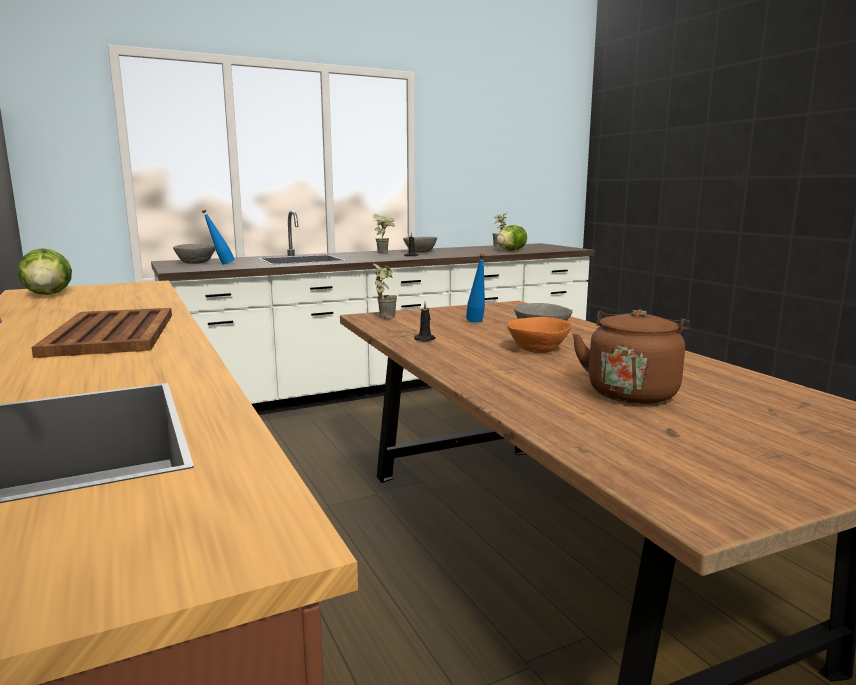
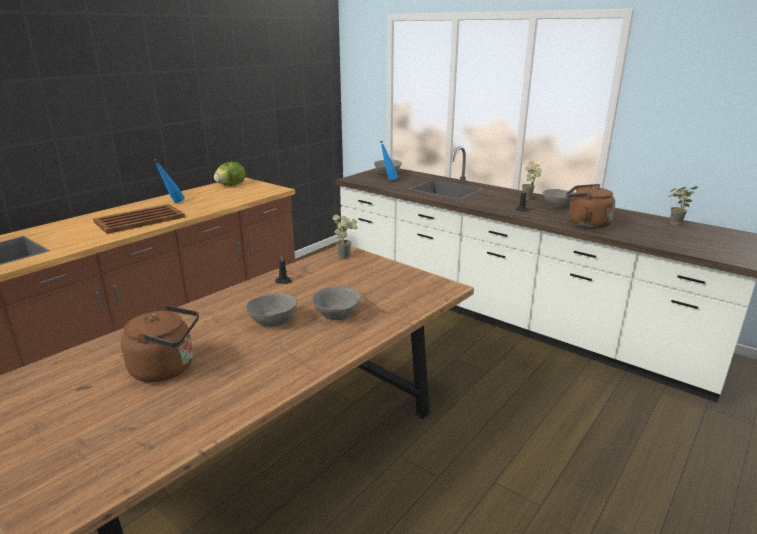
camera: 65 degrees right, 10 degrees up
(471, 253) = (585, 224): none -> brown kettle
(476, 323) = (352, 287): blue bottle -> blue bottle (173, 202)
(510, 250) = (647, 234): lettuce -> none
(537, 350) = (273, 321): orange bowl -> grey bowl

